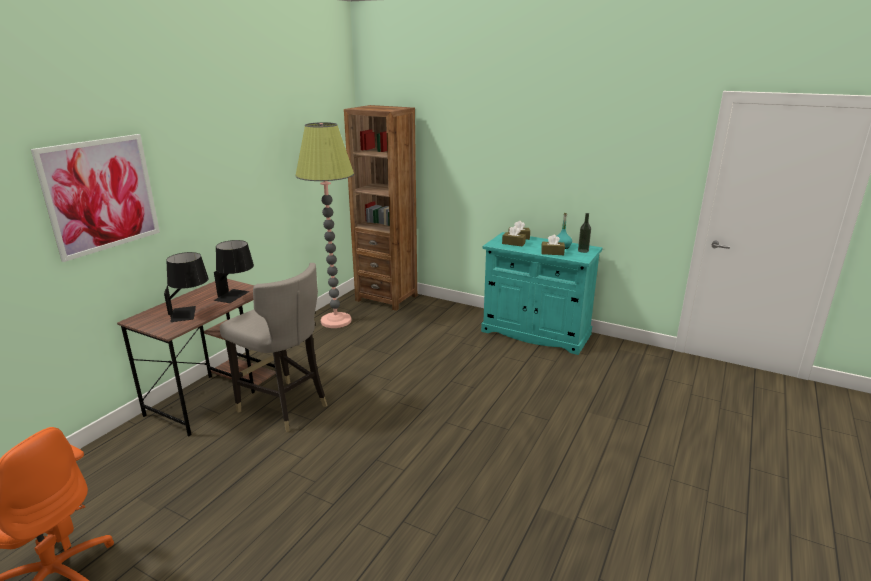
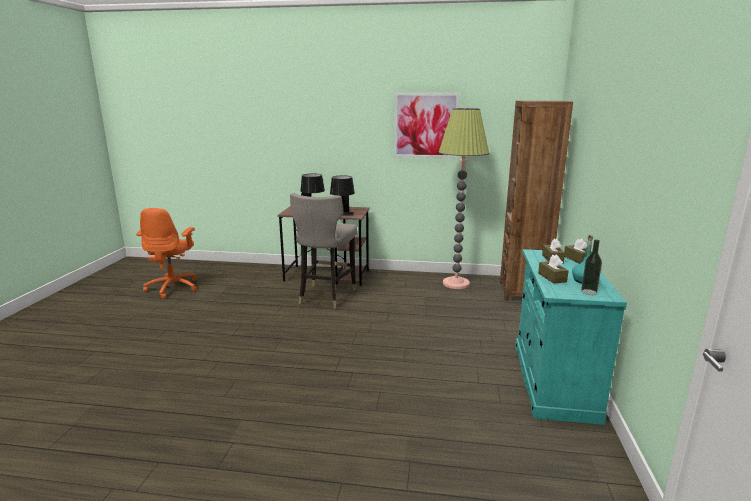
camera: 70 degrees right, 5 degrees down
(101, 195) = (298, 130): picture -> picture (425, 125)

